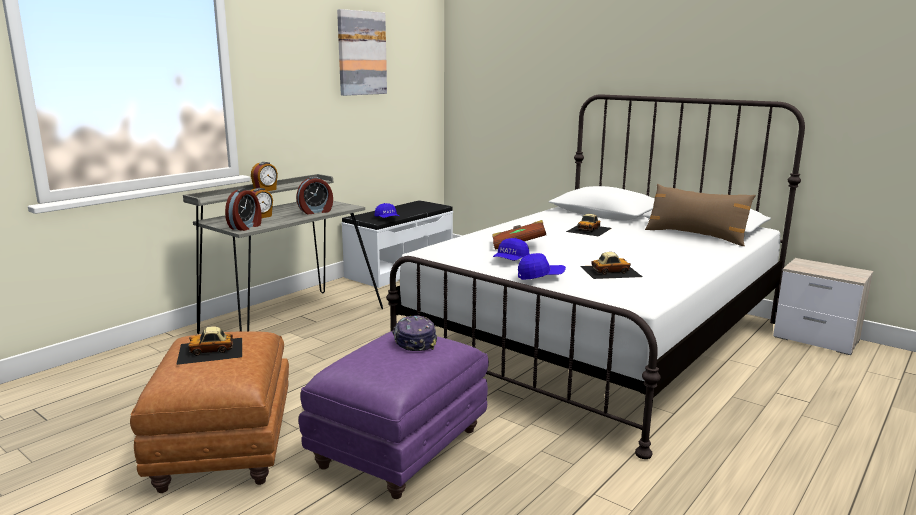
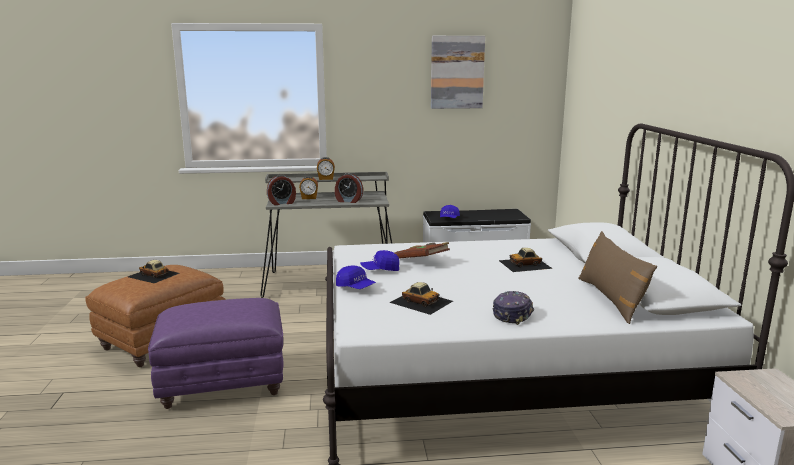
camera: 45 degrees right, 0 degrees up
(414, 341) = (237, 307): cap -> cap (513, 314)

